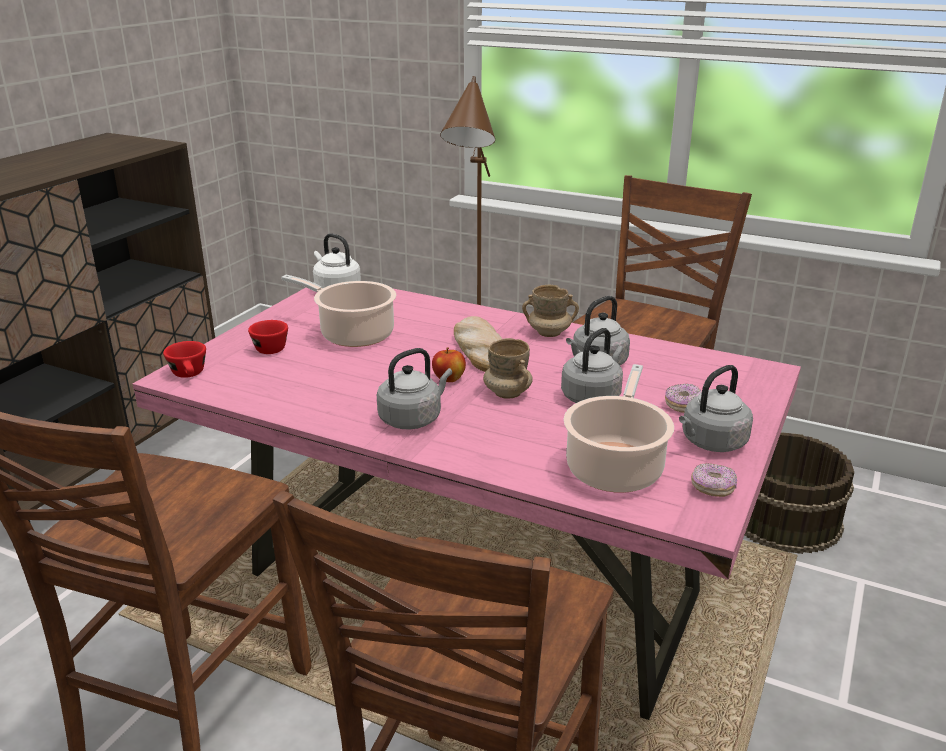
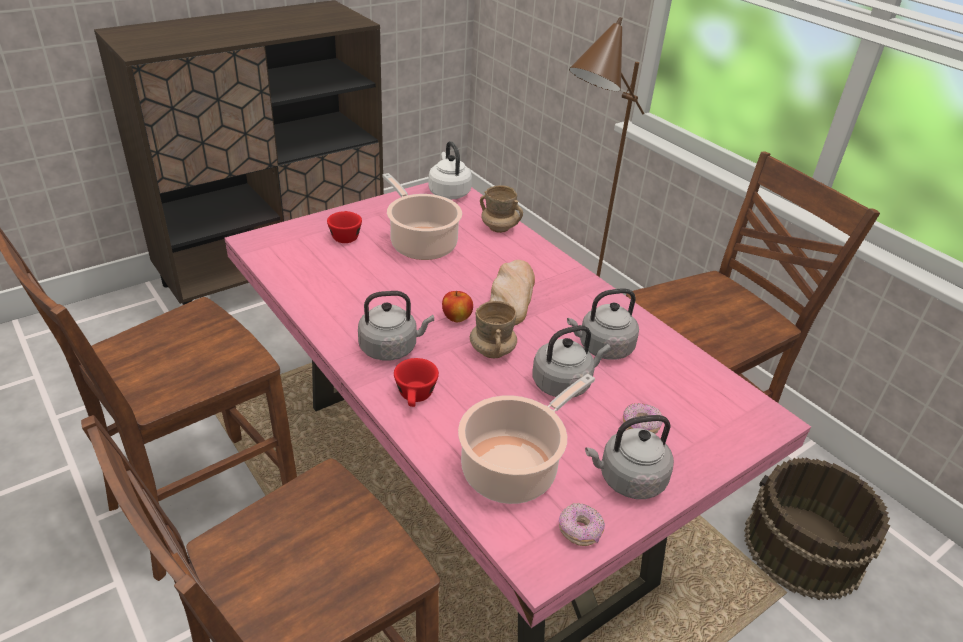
camera: 25 degrees right, 10 degrees up
(190, 375) = (268, 243): red cup -> red cup (415, 397)
(549, 332) = (590, 298): beige mug -> beige mug (499, 228)

